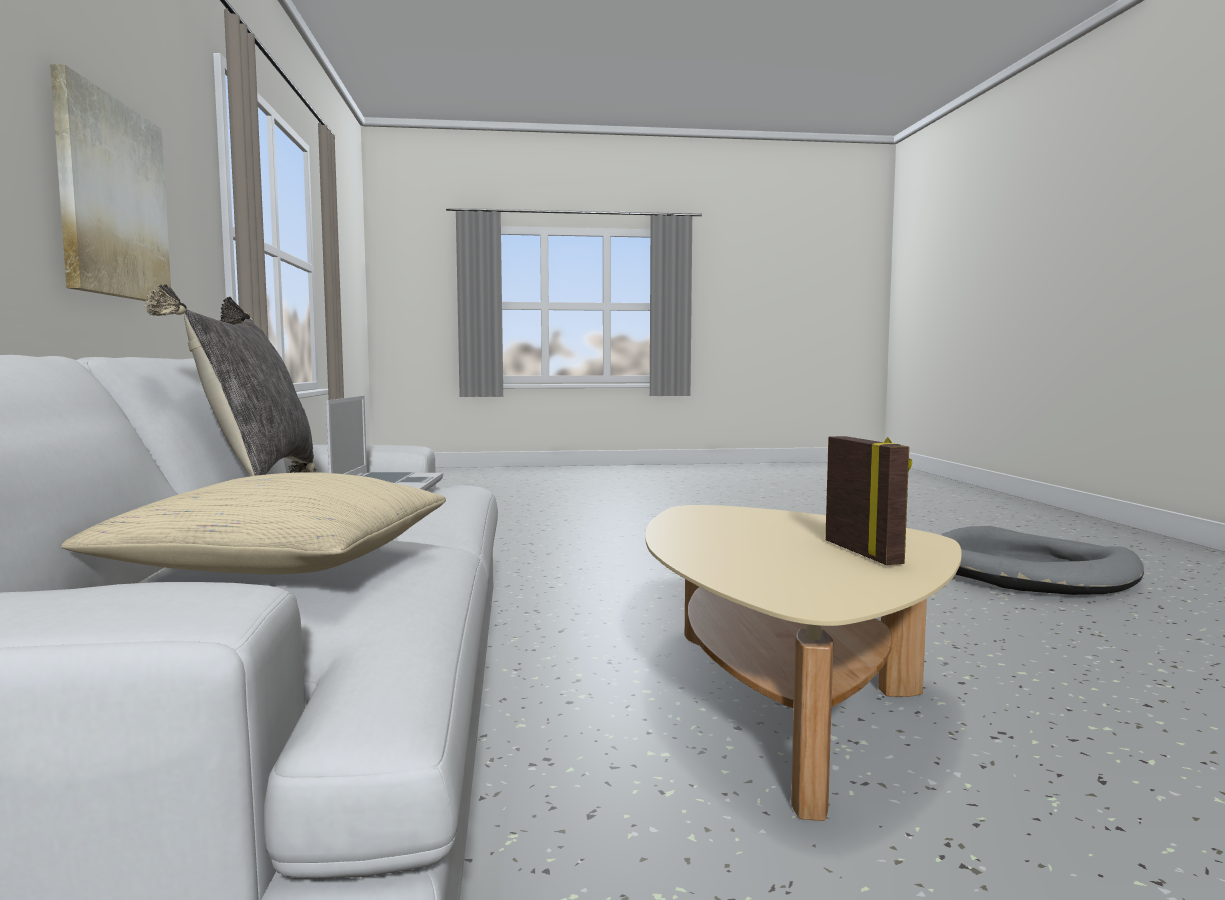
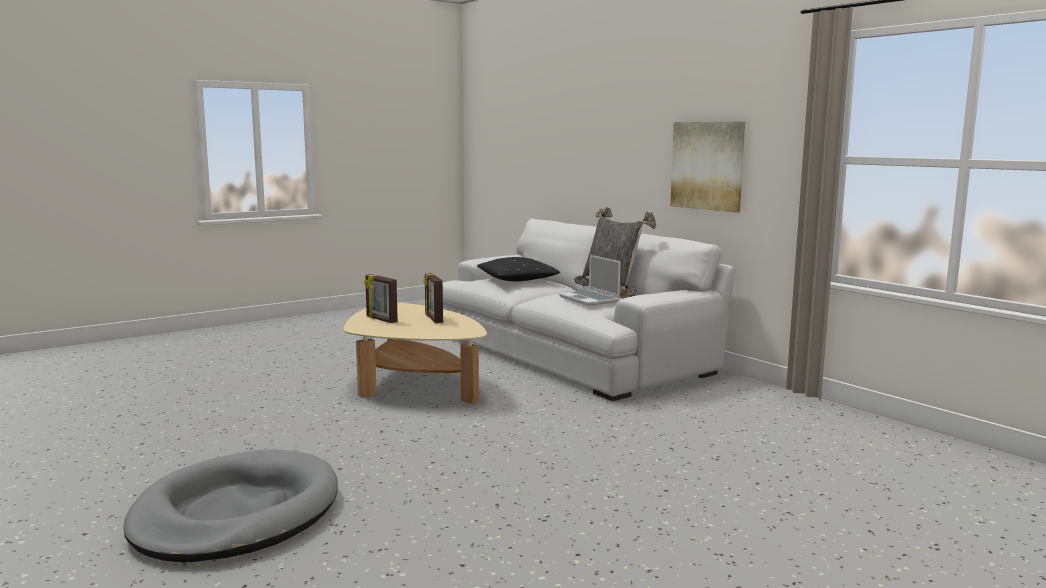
camera: 150 degrees right, 5 degrees up
(281, 564) = (517, 280): beige pillow -> black pillow
(733, 540) = (433, 319): none -> picture frame

